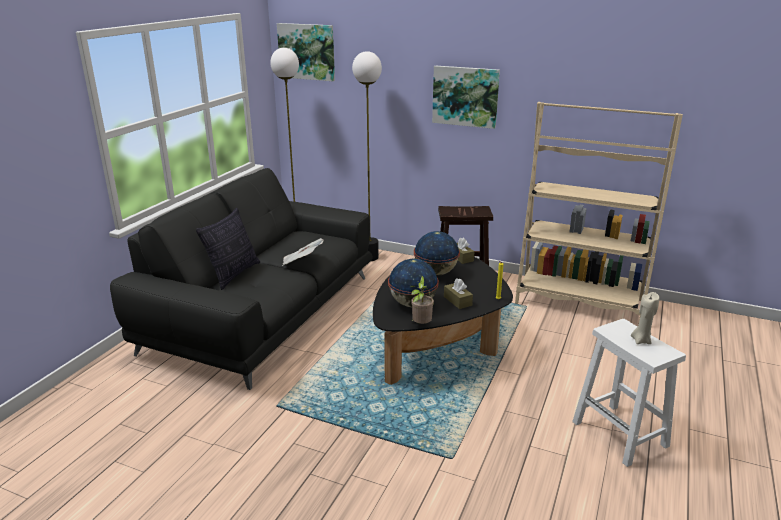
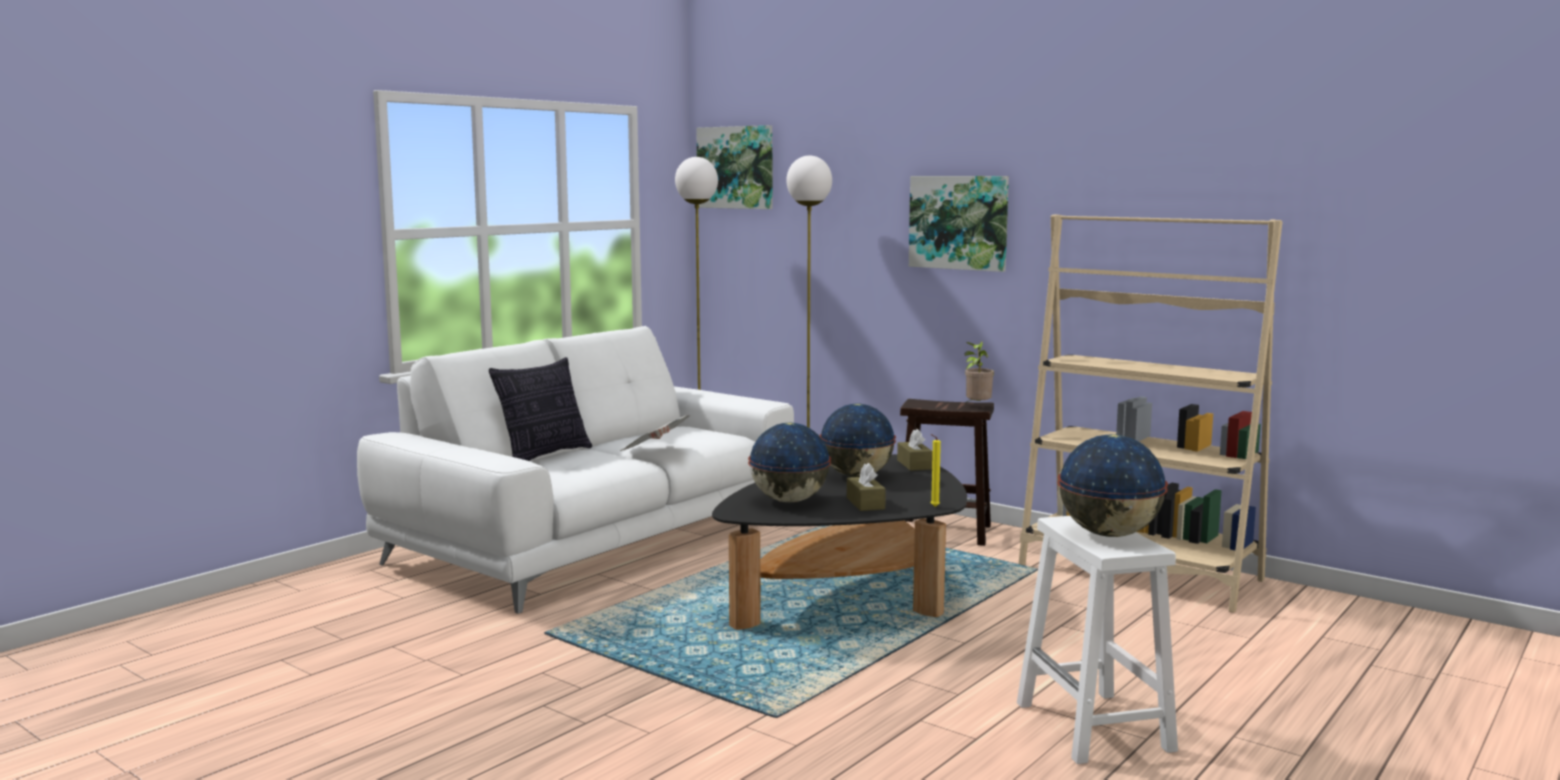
camera: 15 degrees right, 15 degrees down
(262, 313) = (595, 539): black sofa -> white sofa
(420, 325) = (782, 520): potted plant -> potted plant (977, 407)
(641, 340) = (1110, 534): beige candle -> globe

